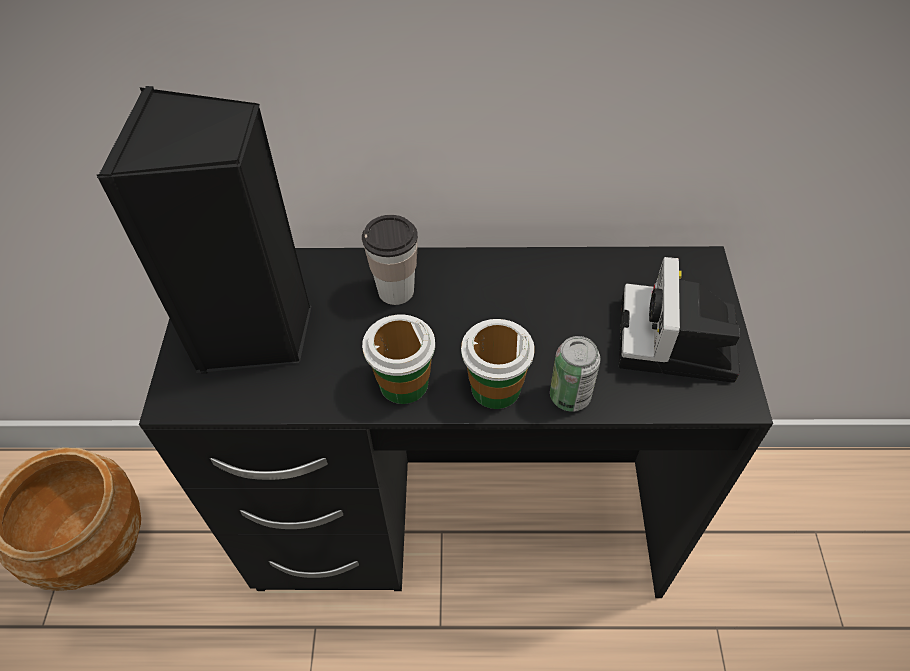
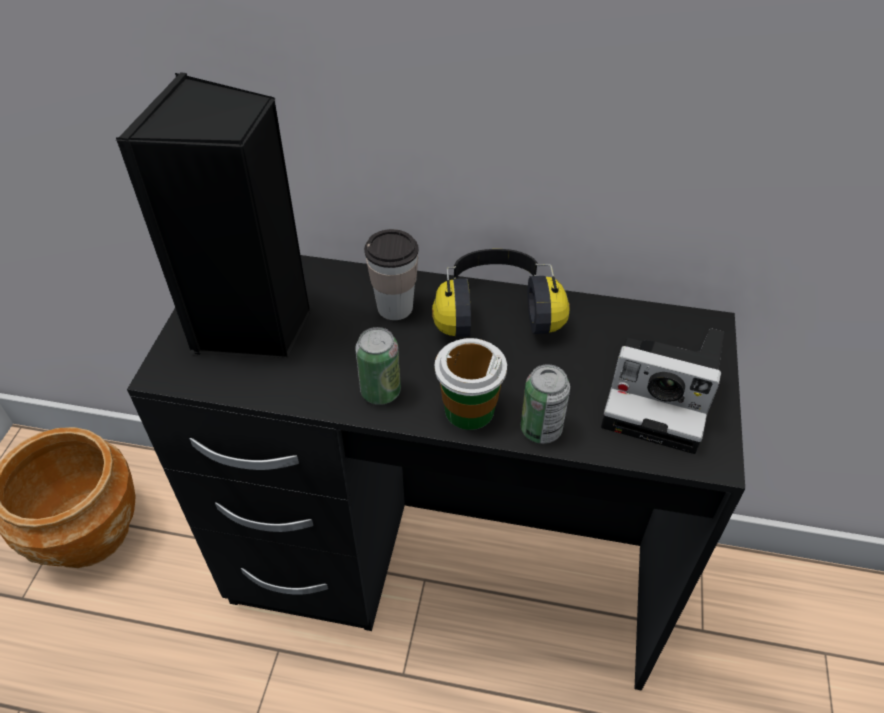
camera: 10 degrees right, 5 degrees down
(403, 383) = (380, 391): cup -> can
(497, 279) = (496, 311): none -> headphones
(678, 343) = (663, 397): camera -> camera turned 90 degrees counterclockwise

